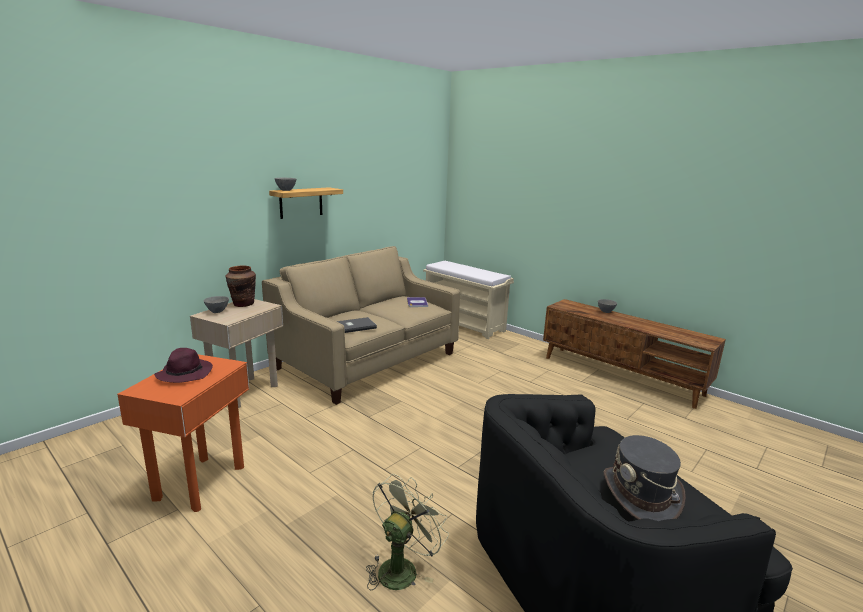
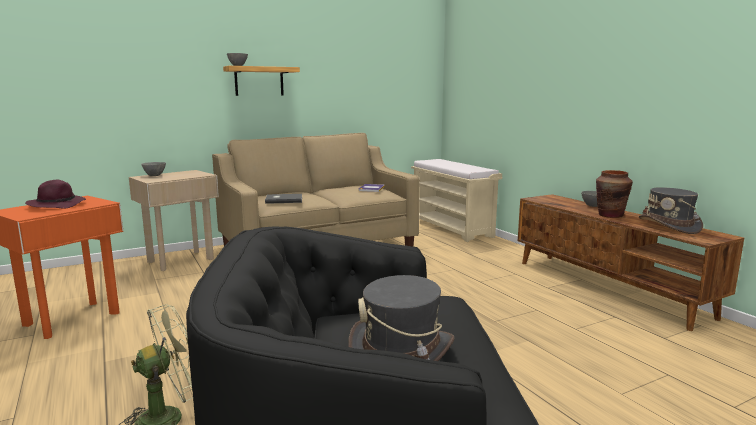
camera: 20 degrees right, 5 degrees down
(243, 304) = (184, 173): brown vase -> brown vase (610, 215)
(674, 331) = (669, 226): none -> grey hat

